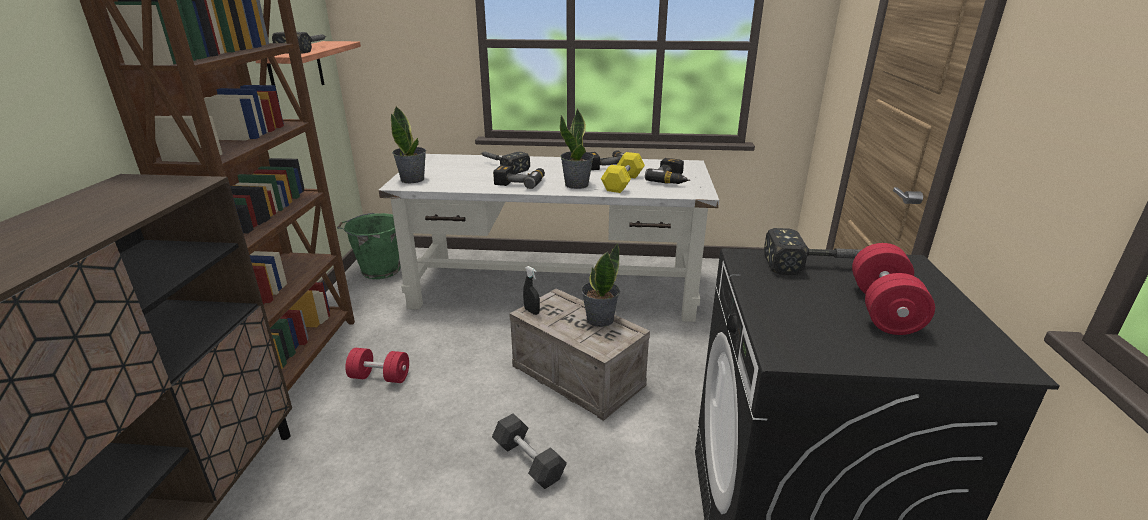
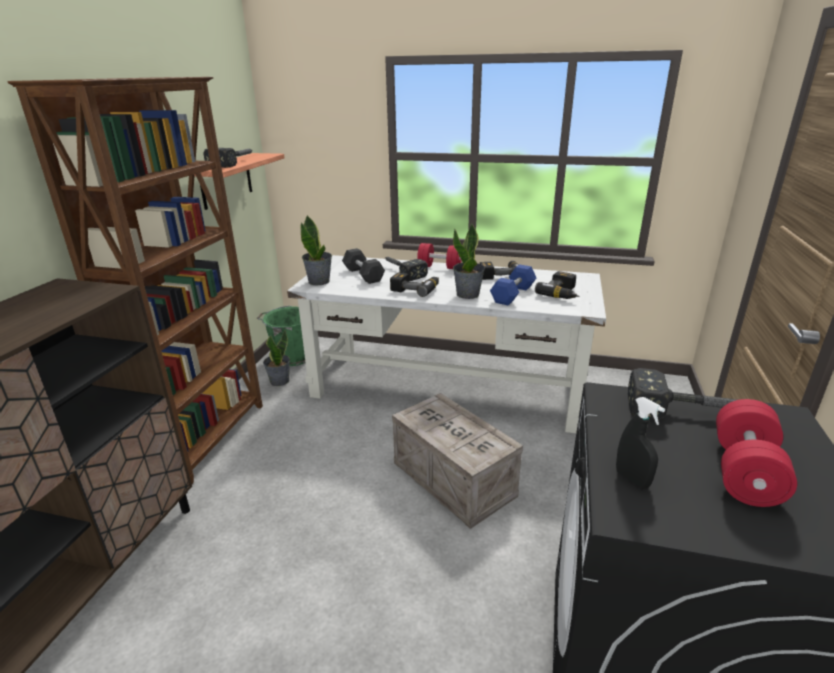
camera: 10 degrees right, 0 degrees up
(380, 377) = (274, 462): red dumbbell -> red dumbbell (439, 267)
(528, 461) = (392, 562): grey dumbbell -> grey dumbbell (363, 275)
(532, 311) = (413, 415): black spray bottle -> black spray bottle (632, 479)
(599, 319) = (475, 429): potted plant -> potted plant (279, 381)
(623, 183) = (513, 294): yellow dumbbell -> blue dumbbell

